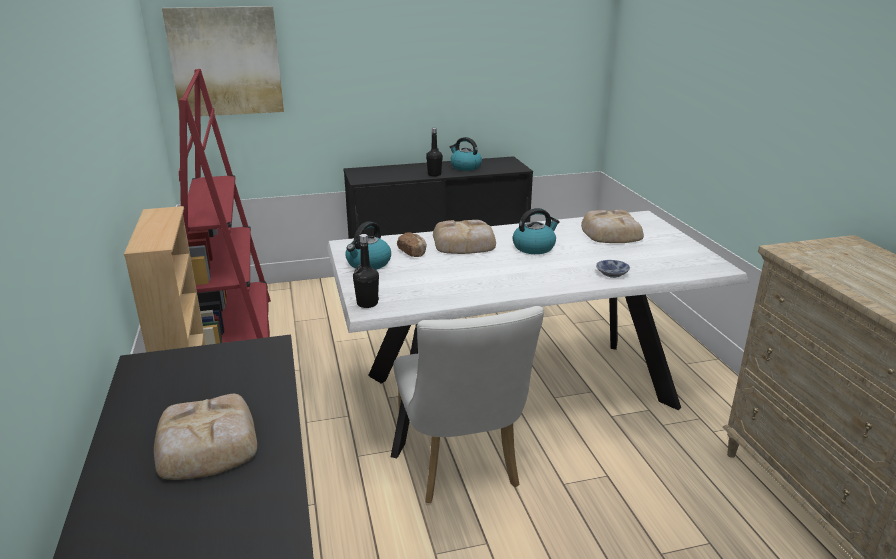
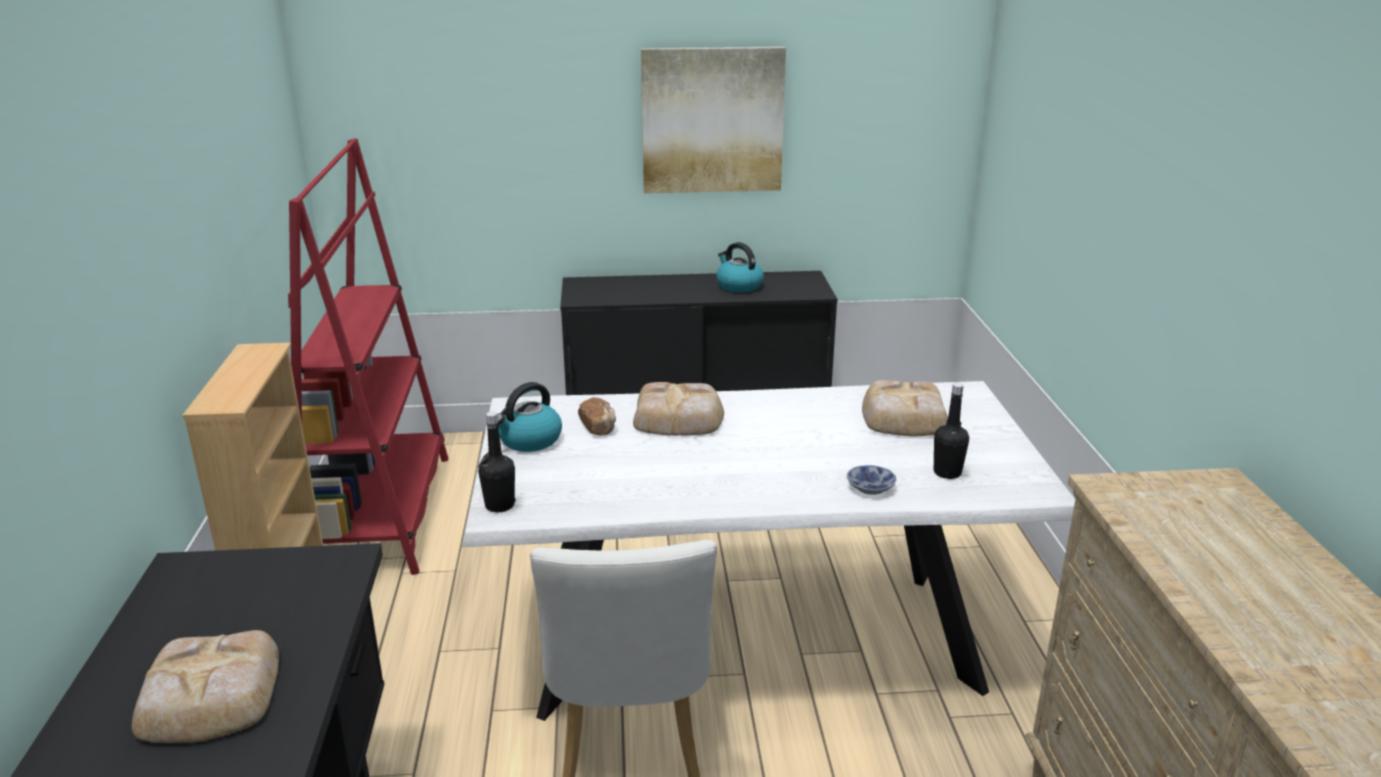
camera: 10 degrees right, 0 degrees up
(226, 61) = (400, 124): picture -> picture (712, 120)
(434, 175) = (687, 297): black bottle -> black bottle (947, 472)
(534, 247) = (776, 433): kettle -> none

